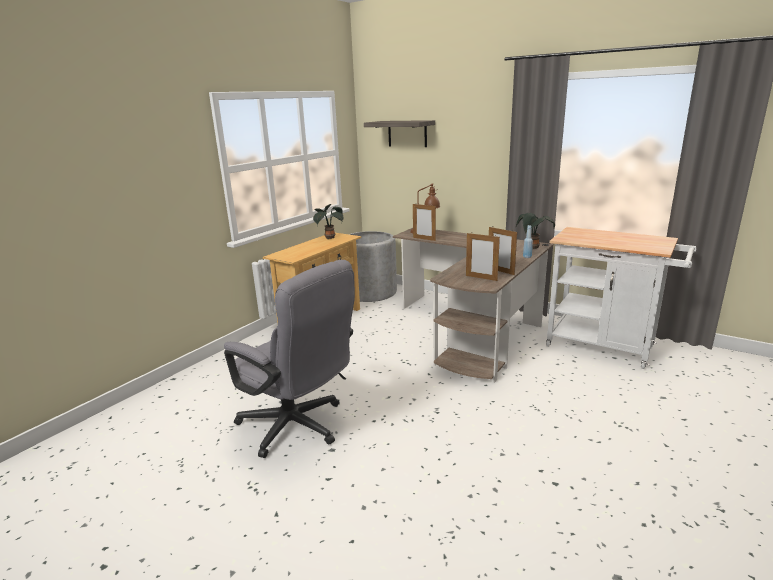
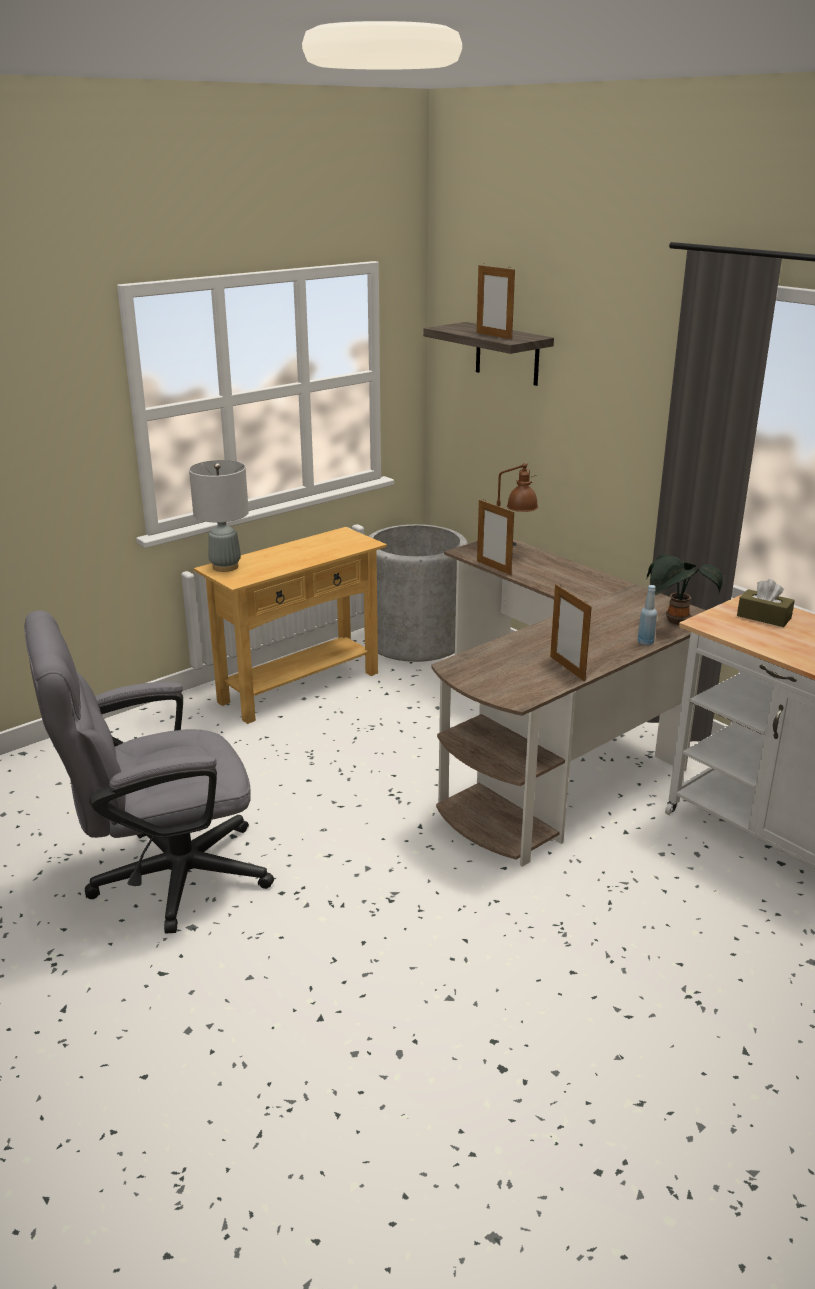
camera: 15 degrees right, 5 degrees up
(281, 254) = (225, 567): none -> grey table lamp
(298, 427) = (162, 878): grey office chair -> grey office chair turned 105 degrees clockwise
(329, 237) = (330, 540): potted plant -> none
(481, 278) = (520, 678): picture frame -> picture frame (494, 336)
(585, 234) = (764, 617): none -> brown tissue box

